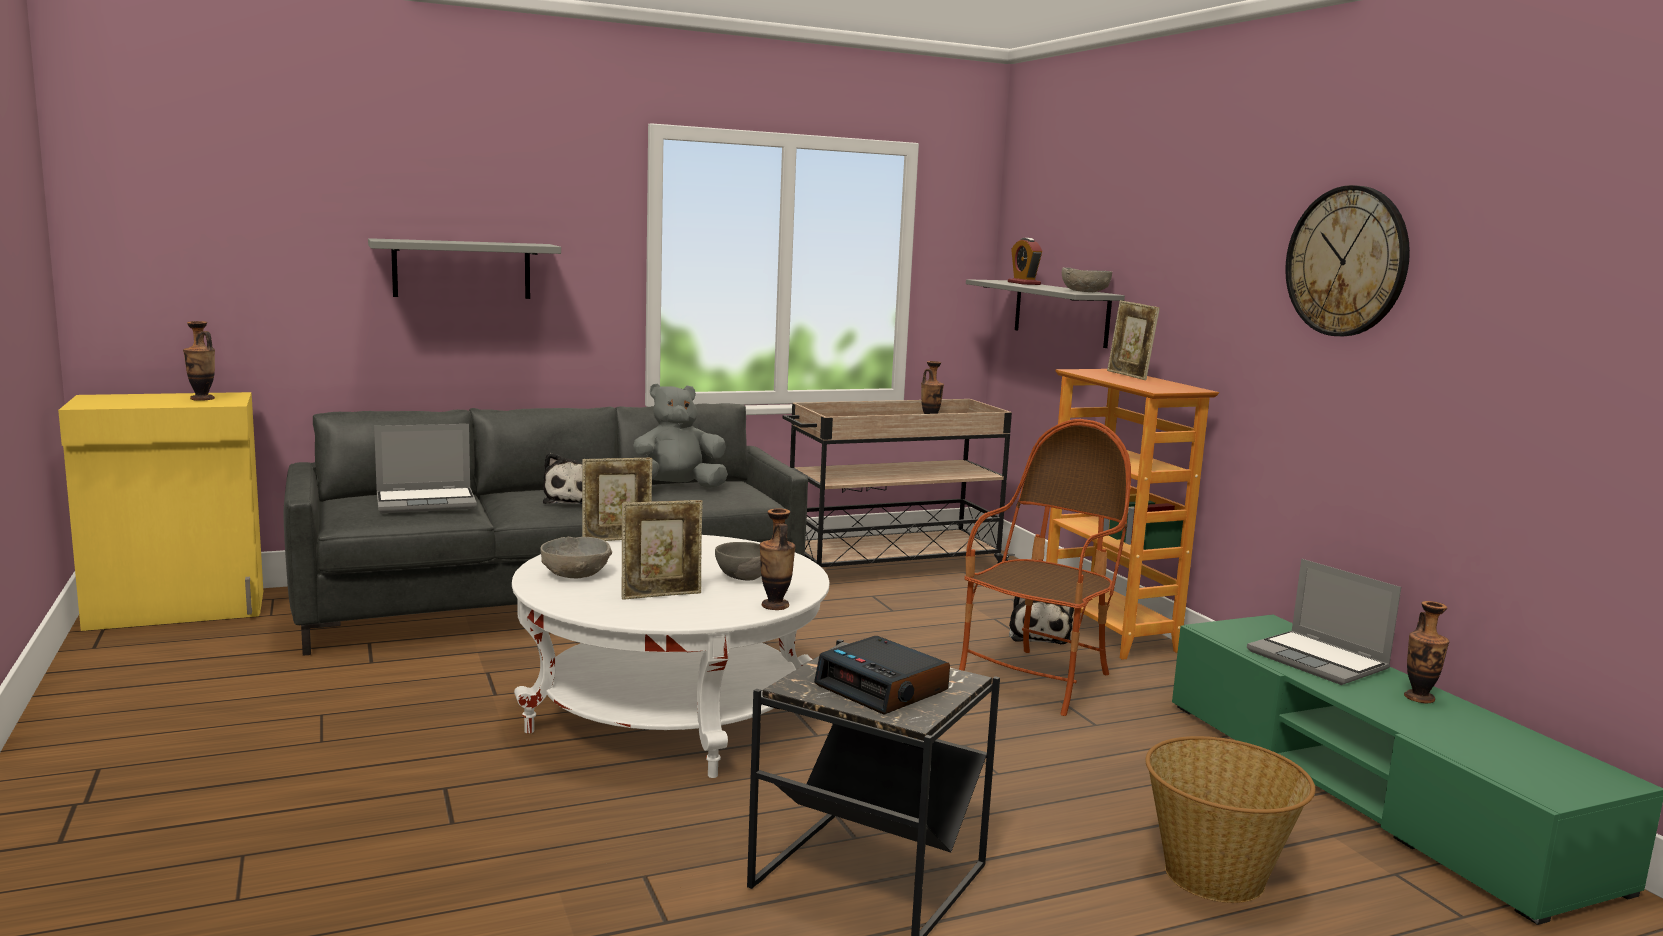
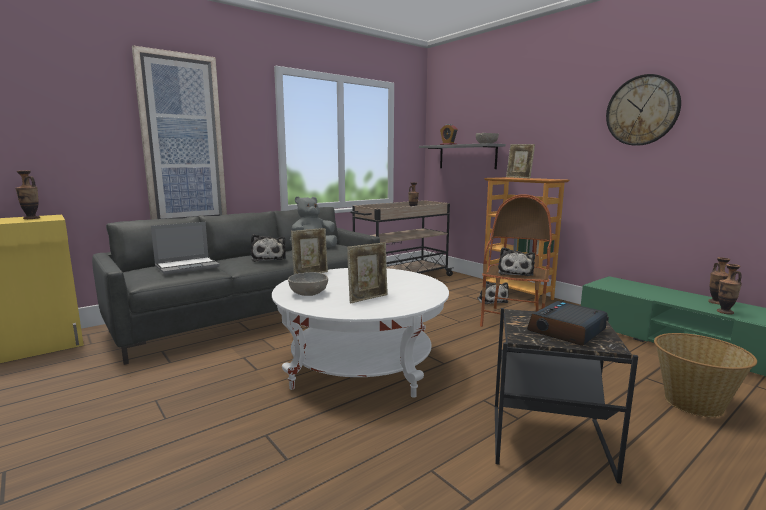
camera: 15 degrees left, 0 degrees up
(462, 269) = (182, 141): grey shelf -> picture
(743, 578) = (399, 285): grey bowl -> none
(775, 606) = (433, 296): vase -> vase (725, 312)
(883, 688) = (567, 331): alarm clock -> alarm clock turned 105 degrees clockwise
(1036, 582) = (515, 273): none -> plush toy
(1319, 661) = (656, 292): laptop -> none

